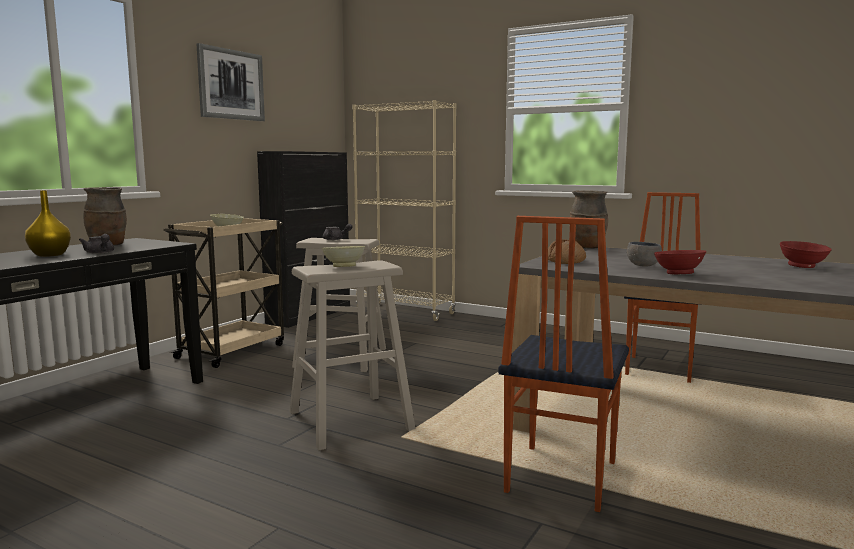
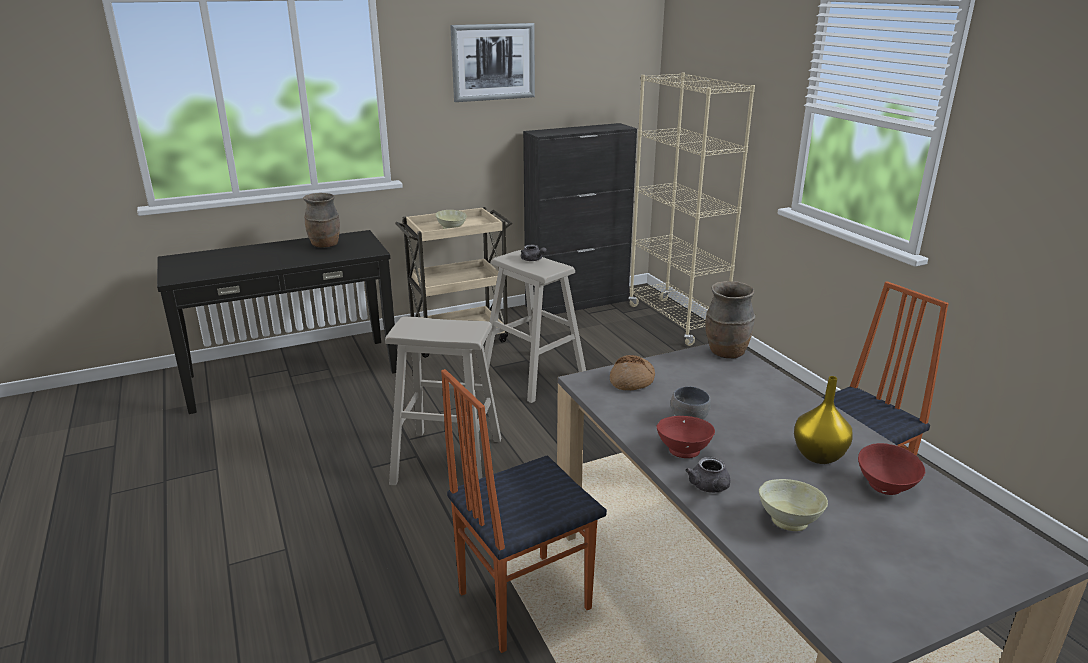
camera: 35 degrees right, 15 degrees up
(49, 255) = (266, 257): yellow vase -> yellow vase (818, 455)
(100, 253) = (299, 261): grey teapot -> grey teapot (710, 488)
(344, 266) = (438, 327): beige bowl -> beige bowl (789, 520)

